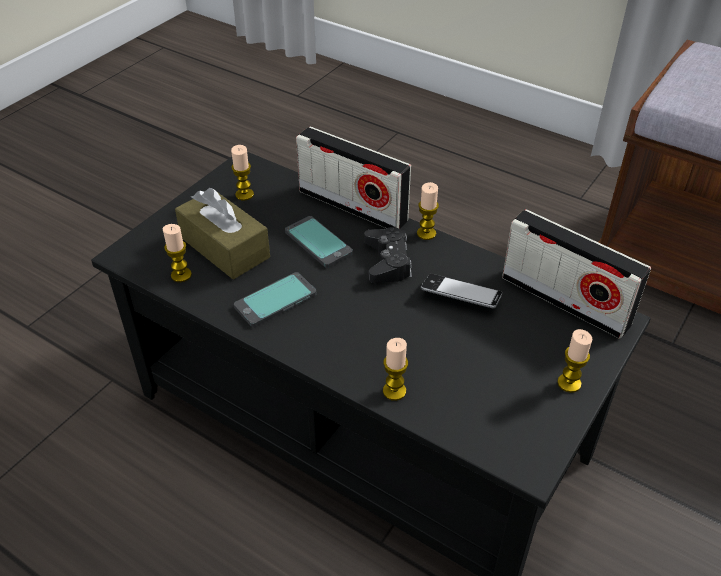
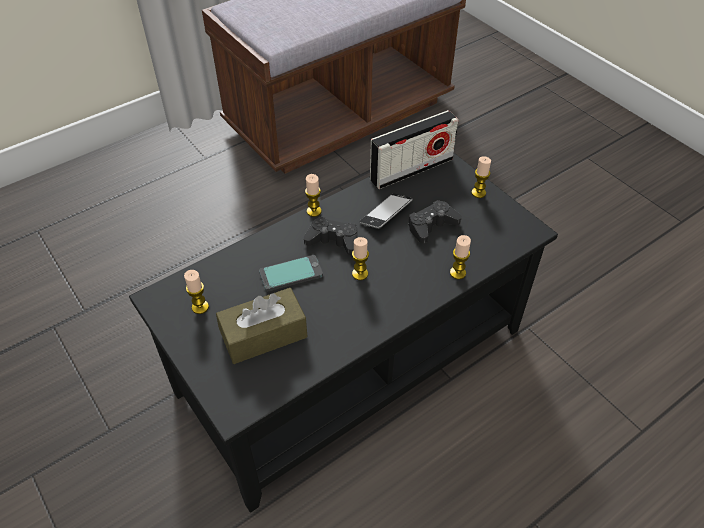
camera: 70 degrees left, 5 degrees up
(181, 275) = (283, 372): candle -> candle (360, 274)
(276, 301) = (344, 315): phone -> none
(352, 206) = (258, 242): radio -> none
(467, 345) = (431, 226): none -> black game controller

